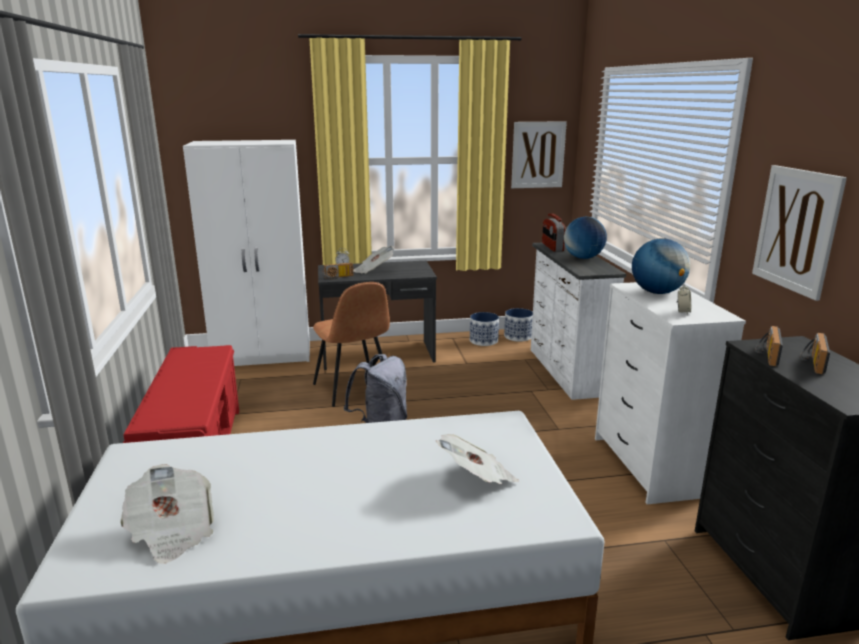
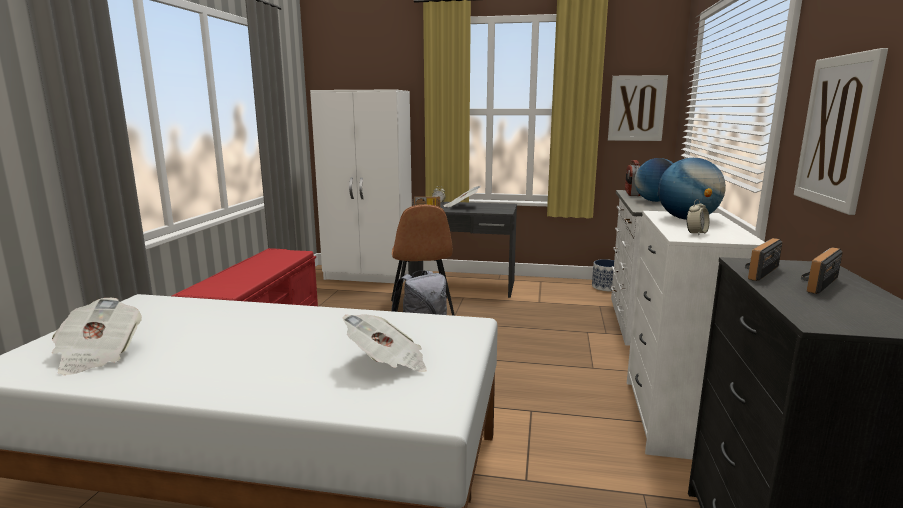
camera: 20 degrees right, 5 degrees down
(484, 341) = (569, 286): planter -> none

